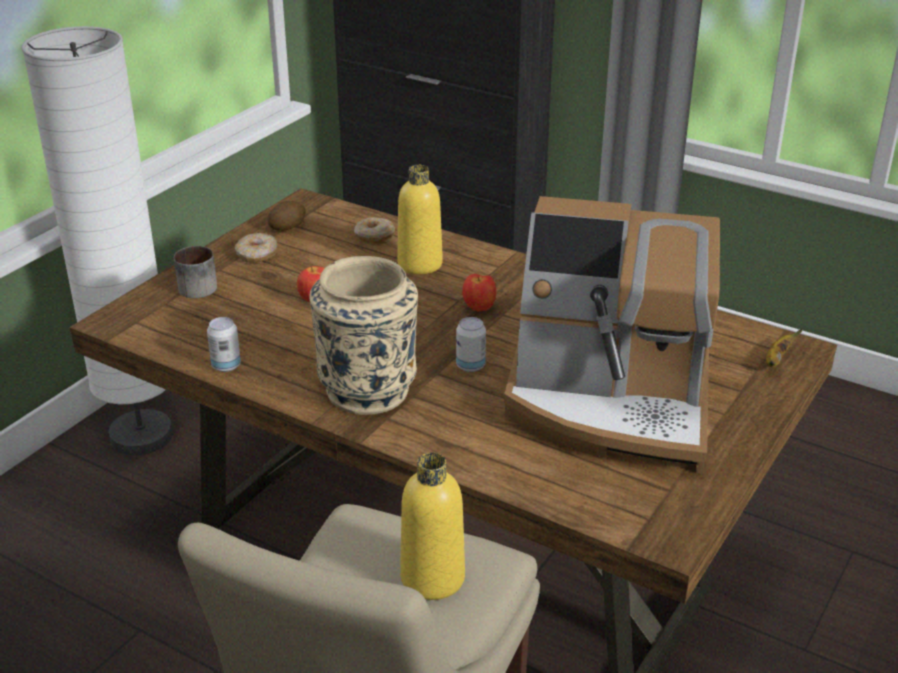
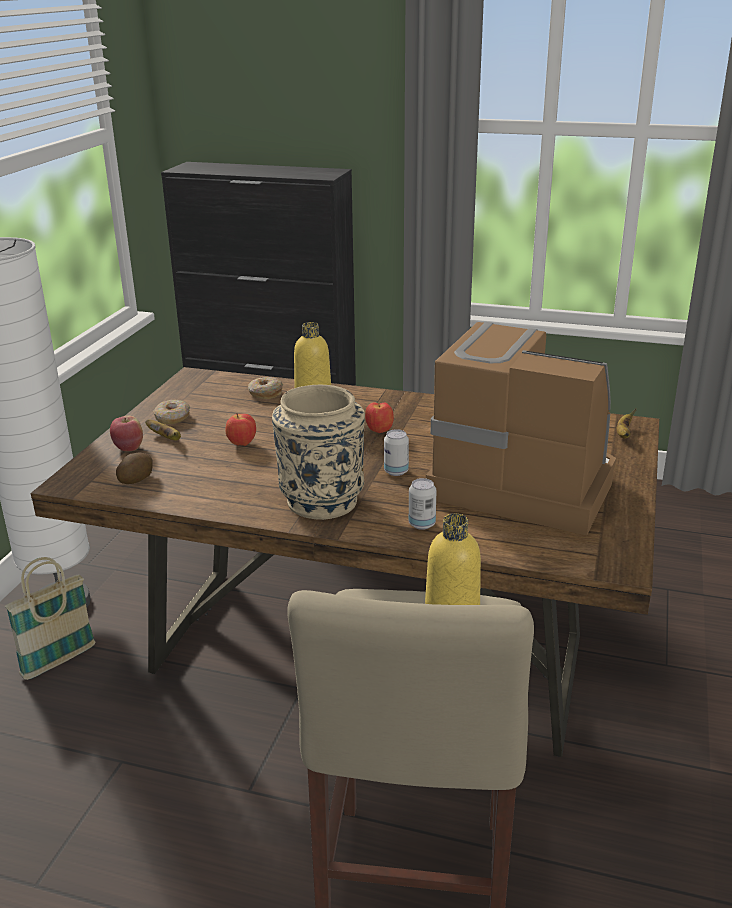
camera: 15 degrees left, 5 degrees down
(116, 502) = (59, 661): none -> basket
(193, 287) = (129, 448): mug -> apple
(226, 366) = (190, 501): can -> can (422, 524)
(238, 280) = (166, 438): none -> banana
(287, 226) = (188, 395): potato -> potato (136, 479)
(611, 404) = (521, 481): coffee machine -> coffee machine turned 150 degrees counterclockwise

